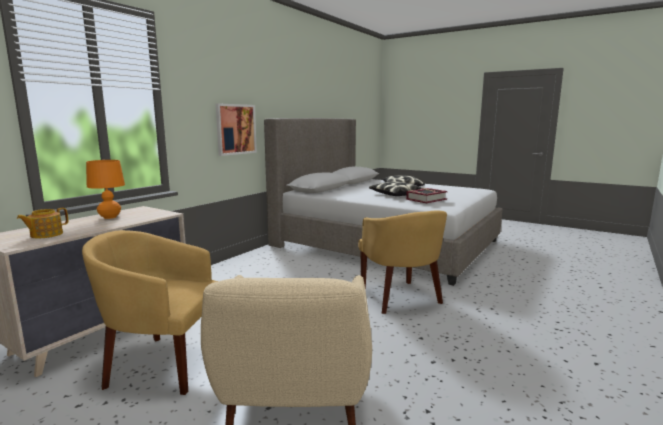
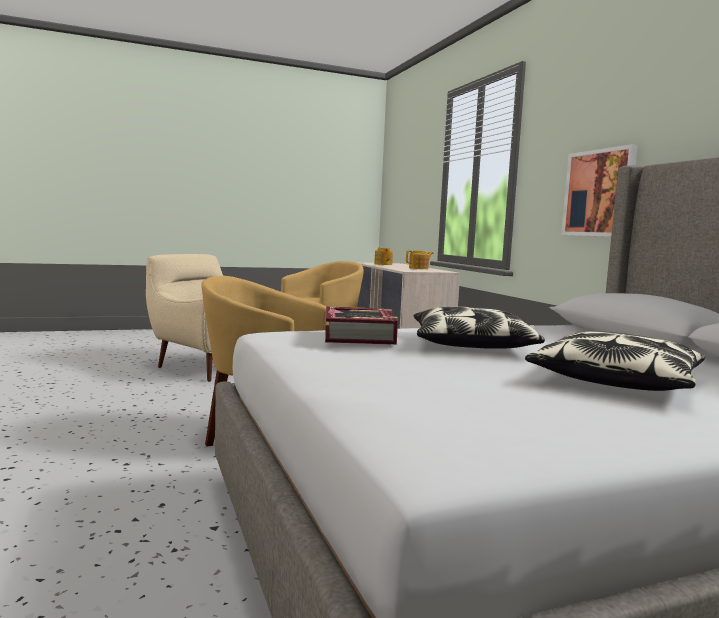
camera: 125 degrees right, 5 degrees down
(110, 217) = (419, 268): orange table lamp -> teapot

